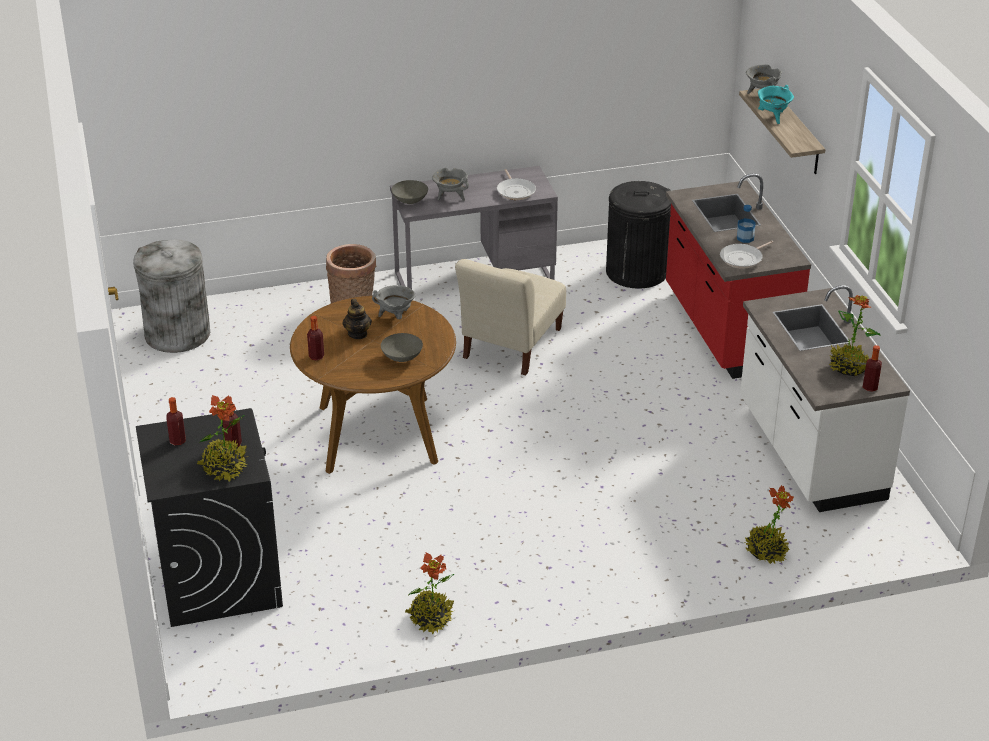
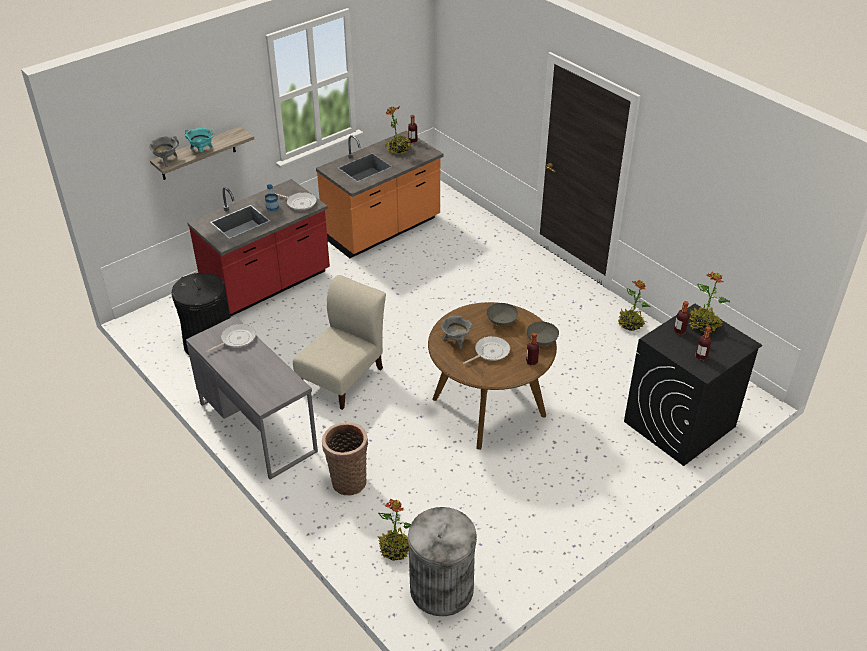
camera: 115 degrees left, 5 degrees up
(358, 334) = (490, 352): teapot -> frying pan
(410, 201) = (282, 392): grey bowl -> grey bowl (541, 340)
(450, 197) = (263, 372): grey cooking pot -> none
(510, 346) = (343, 377): beige chair -> beige chair turned 60 degrees counterclockwise
(766, 551) = (480, 227): potted plant -> potted plant (395, 549)
(808, 452) = (383, 230): white counter -> orange counter

